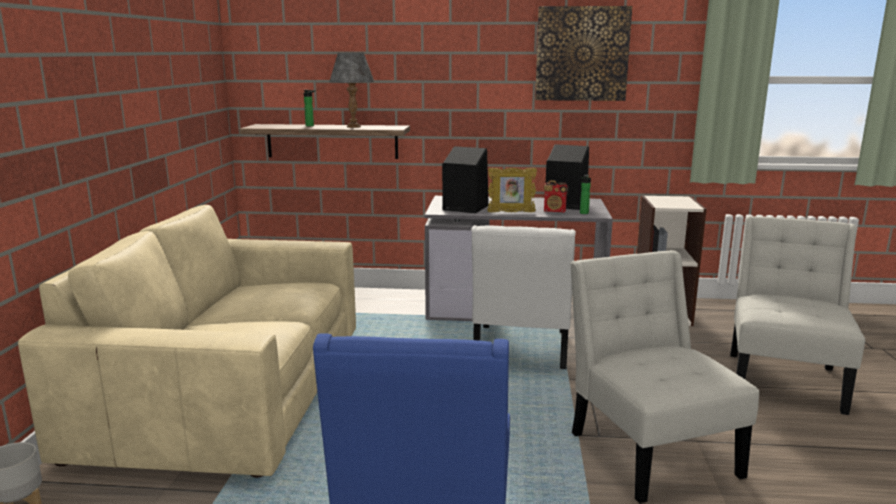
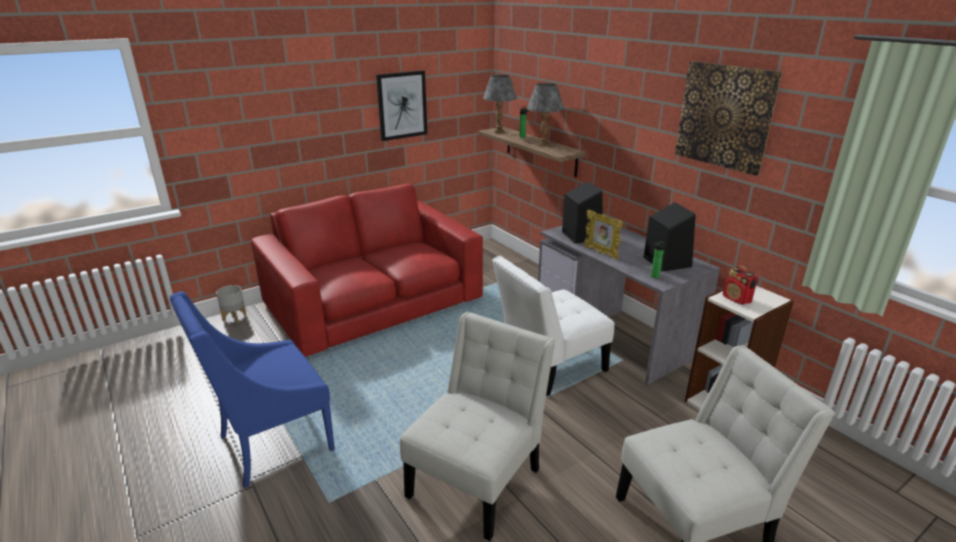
camera: 50 degrees right, 10 degrees up
(159, 92) = (402, 105): none -> picture
(229, 388) = (374, 302): beige sofa -> red sofa
(268, 126) = (499, 131): none -> grey table lamp
(555, 211) = (637, 265): radio -> radio (737, 299)

